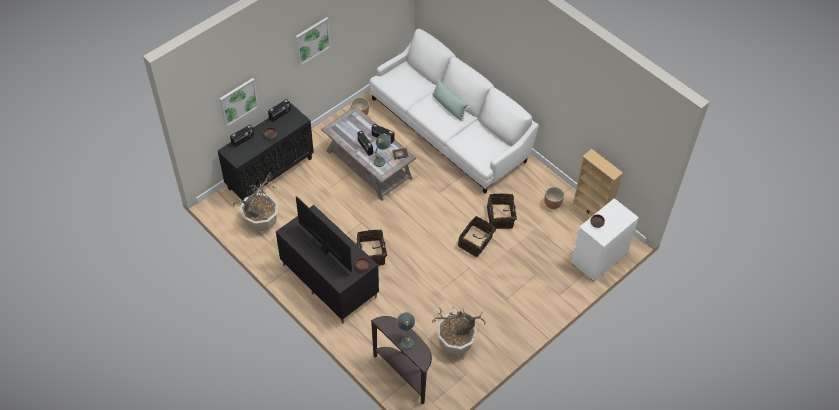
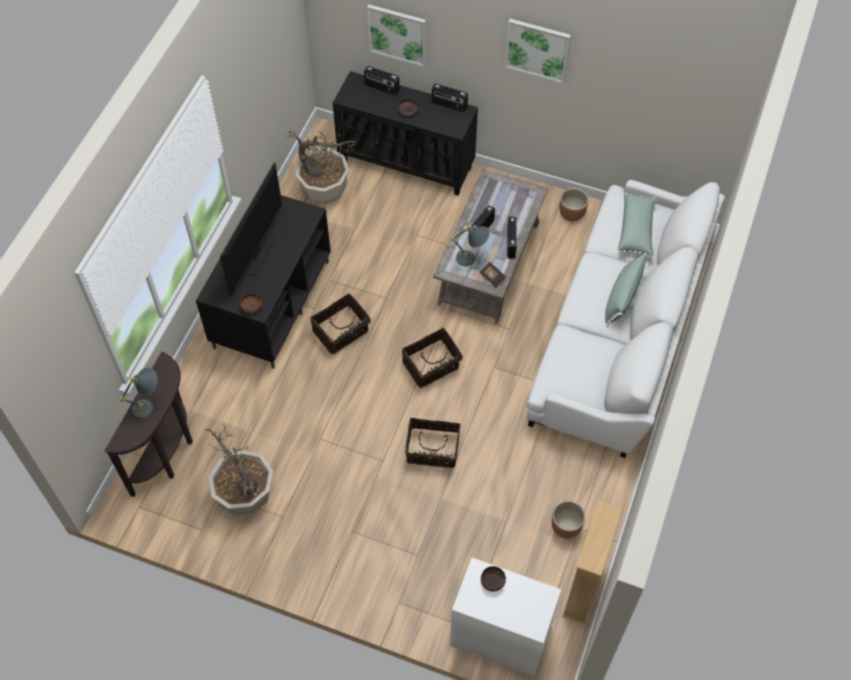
camera: 65 degrees right, 5 degrees up
(410, 81) = (636, 230): none -> green pillow
(501, 217) = (498, 465): basket -> basket (431, 366)

